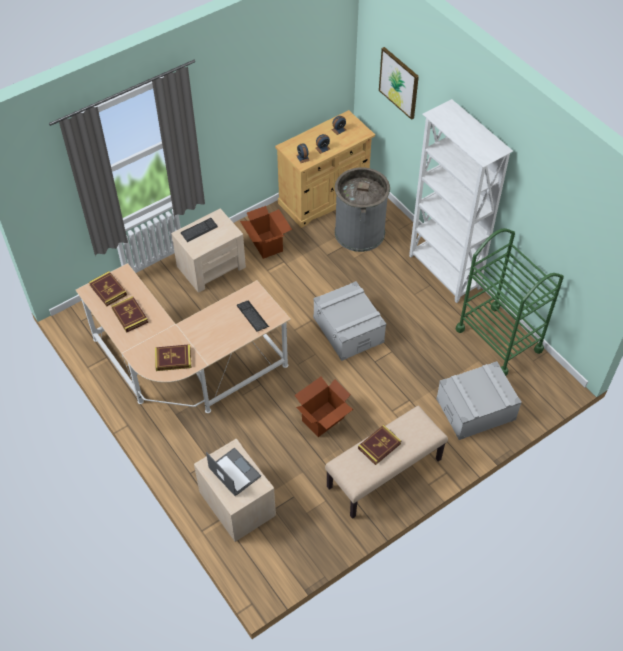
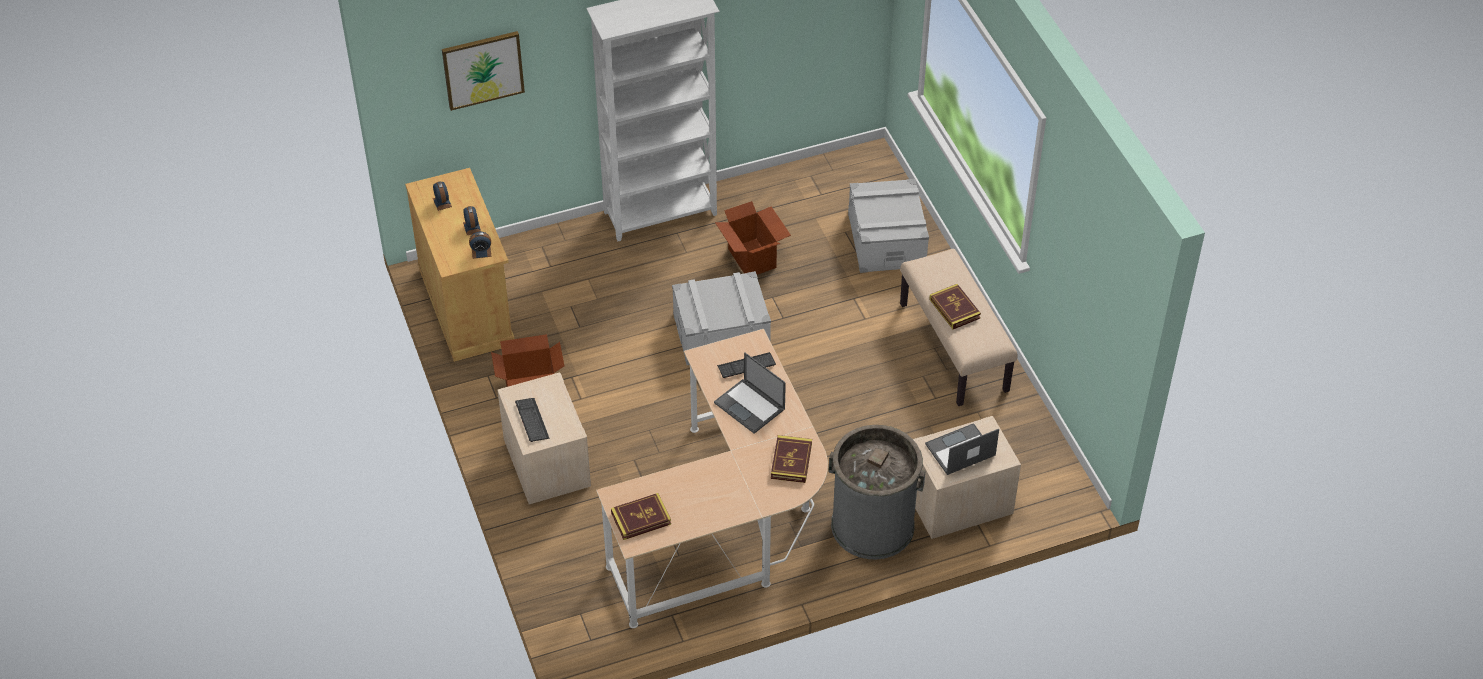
camera: 75 degrees left, 5 degrees down
(130, 315) = (698, 499): book -> none
(216, 326) = (750, 406): none -> laptop
(323, 419) = (857, 389): cardboard box -> cardboard box (752, 258)
(359, 232) = (552, 282): grey trash can -> grey trash can (872, 525)
(499, 339) = (790, 191): green cart -> none

